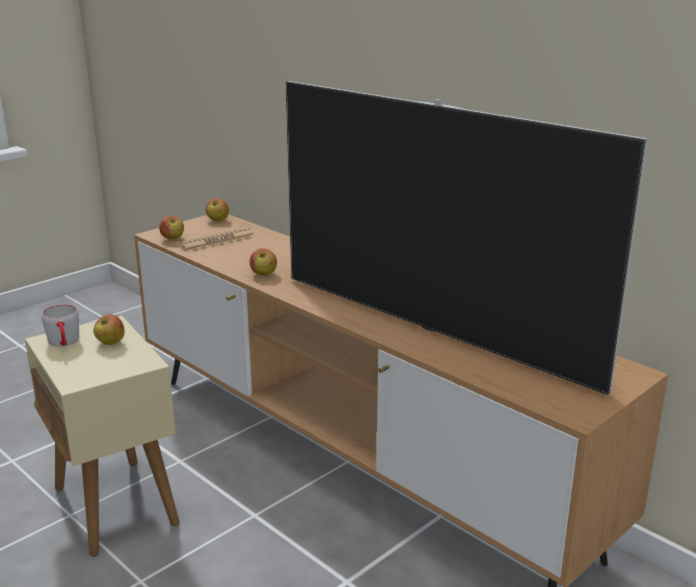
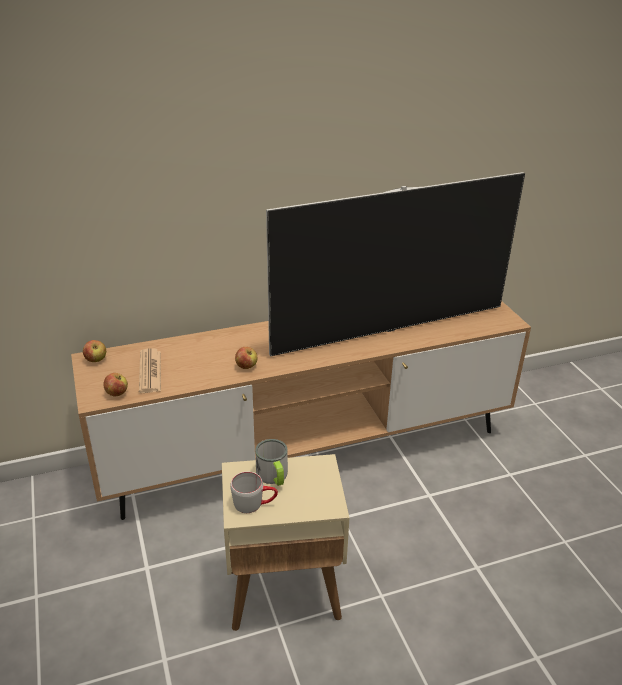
camera: 65 degrees left, 10 degrees up
(111, 342) = (273, 476): apple -> mug

